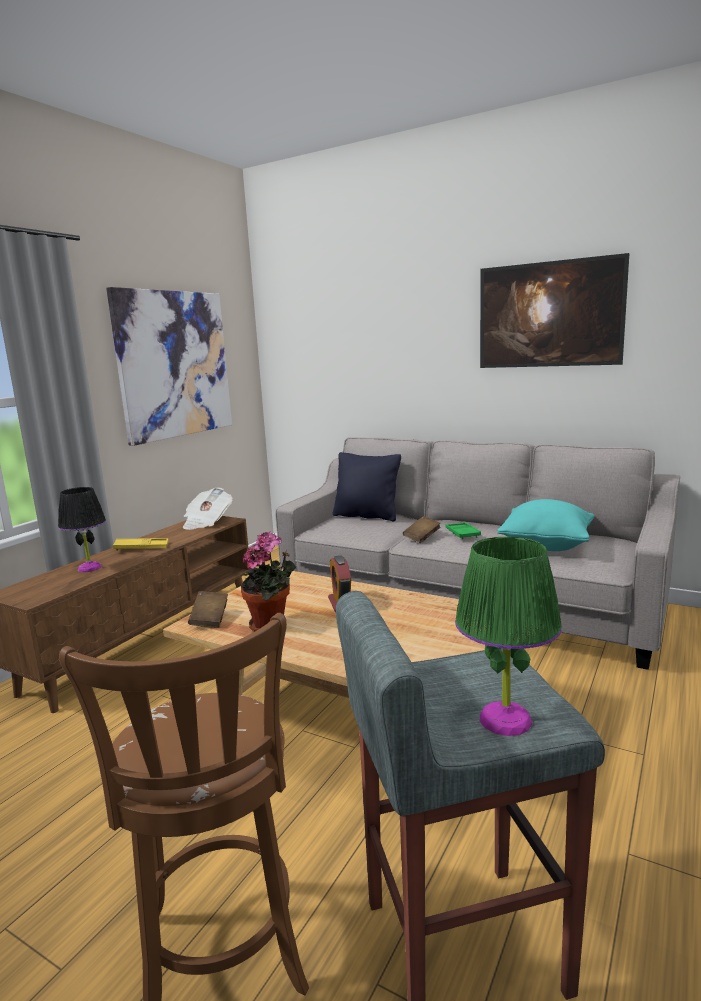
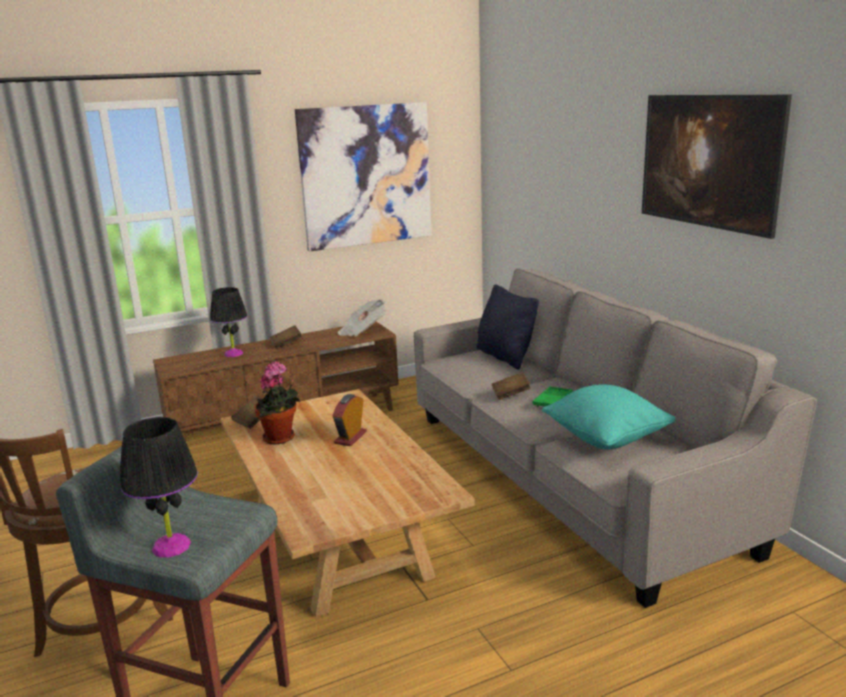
camera: 35 degrees right, 5 degrees up
(141, 548) = (286, 344): yellow tray -> brown book
(506, 720) = (171, 547): green table lamp -> black table lamp

